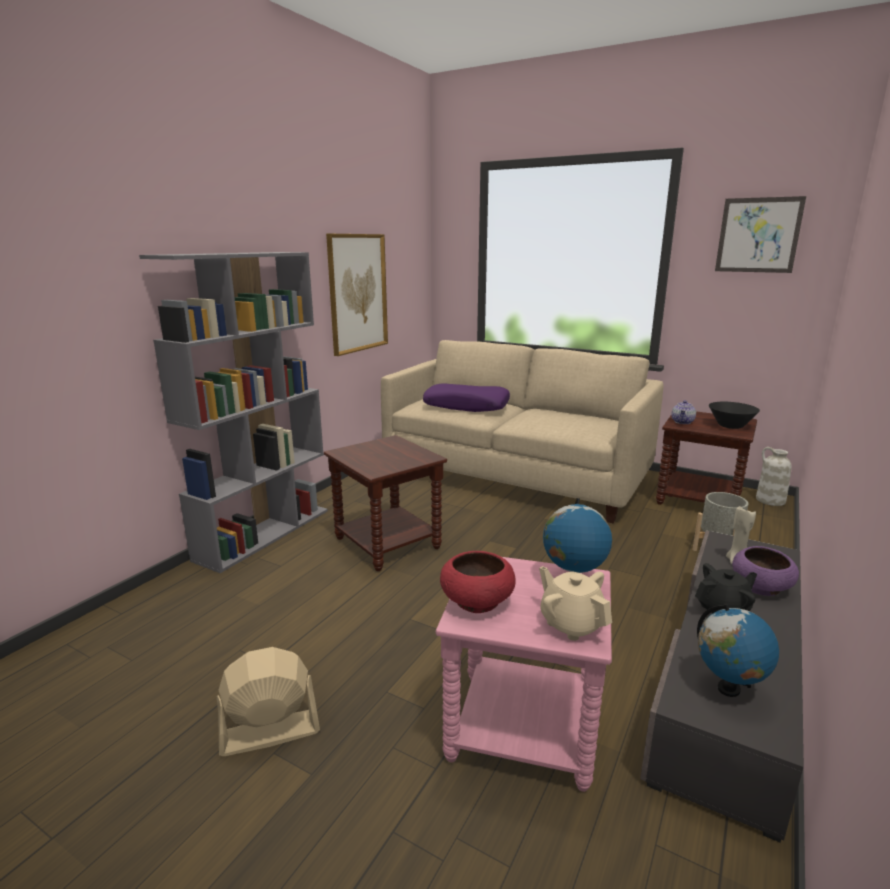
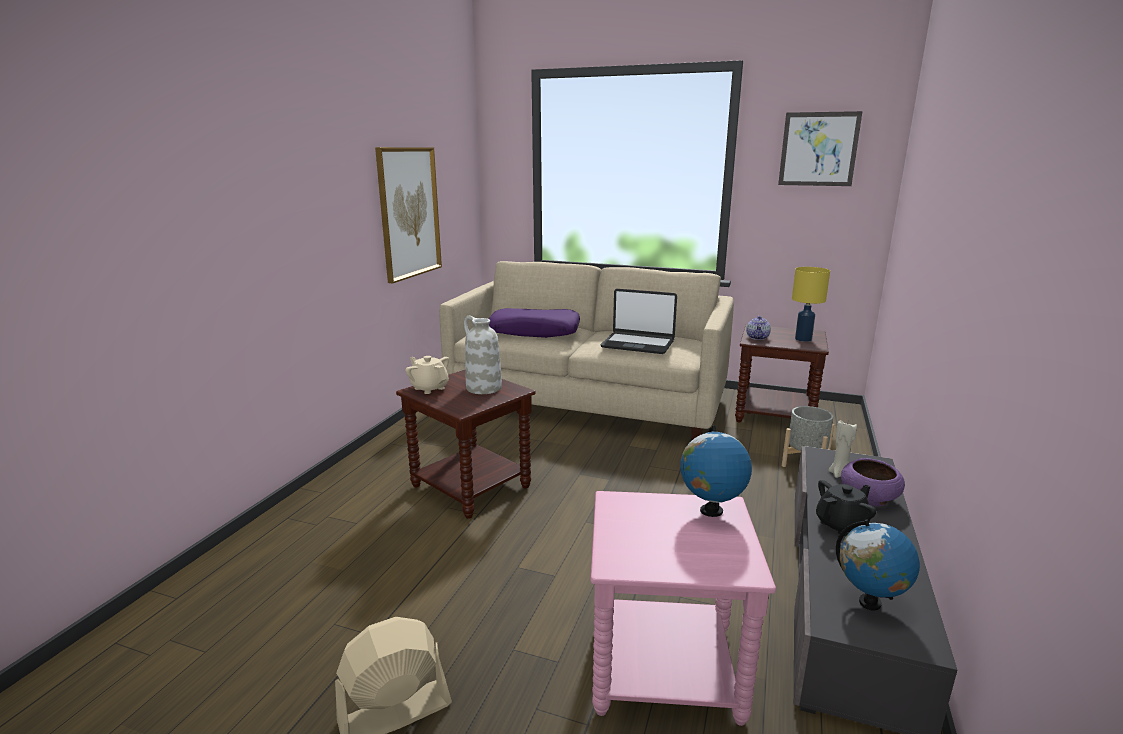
camera: 10 degrees left, 0 degrees up
(264, 533) = (327, 488): grey bookcase -> none
(476, 601) = (622, 542): red bowl -> none
(560, 422) = (638, 344): none -> laptop
(571, 624) = (725, 556): beige teapot -> beige teapot (429, 388)
(730, 426) = (803, 339): black bowl -> yellow table lamp
(769, 500) = (839, 410): white vase -> white vase (483, 388)

